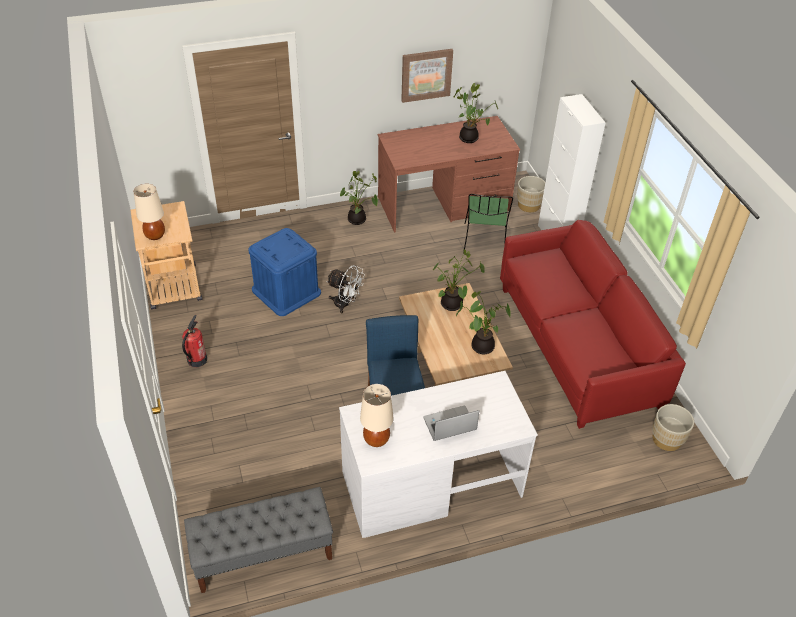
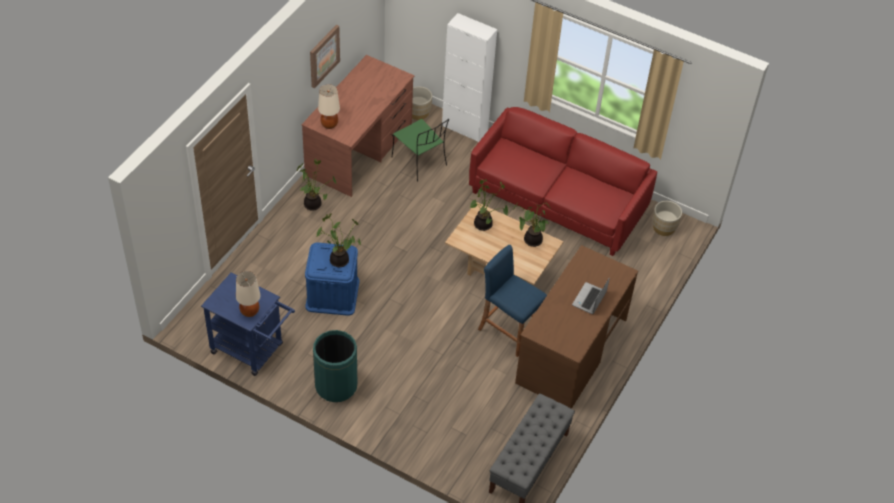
camera: 45 degrees left, 5 degrees up
(175, 291) = (252, 350): beige cart -> blue cart
(197, 360) = (336, 385): fire extinguisher -> green trash can
(345, 304) = (384, 275): white fan -> none
(376, 440) = (563, 337): beige table lamp -> beige table lamp (329, 125)
(431, 483) = (571, 351): white desk -> brown desk
(470, 138) = (370, 86): potted plant -> potted plant (340, 259)

